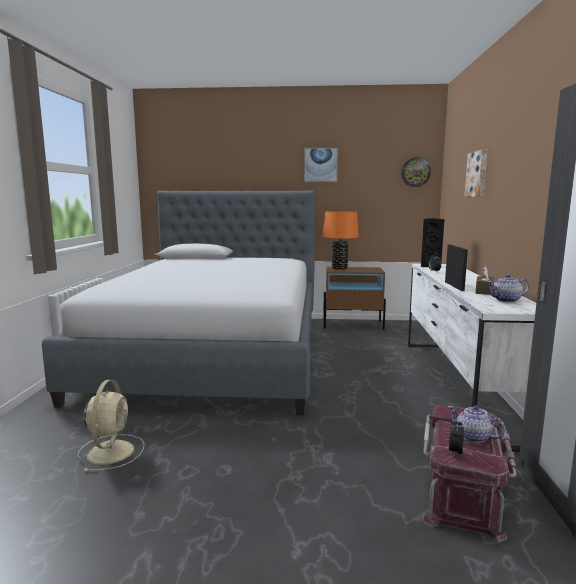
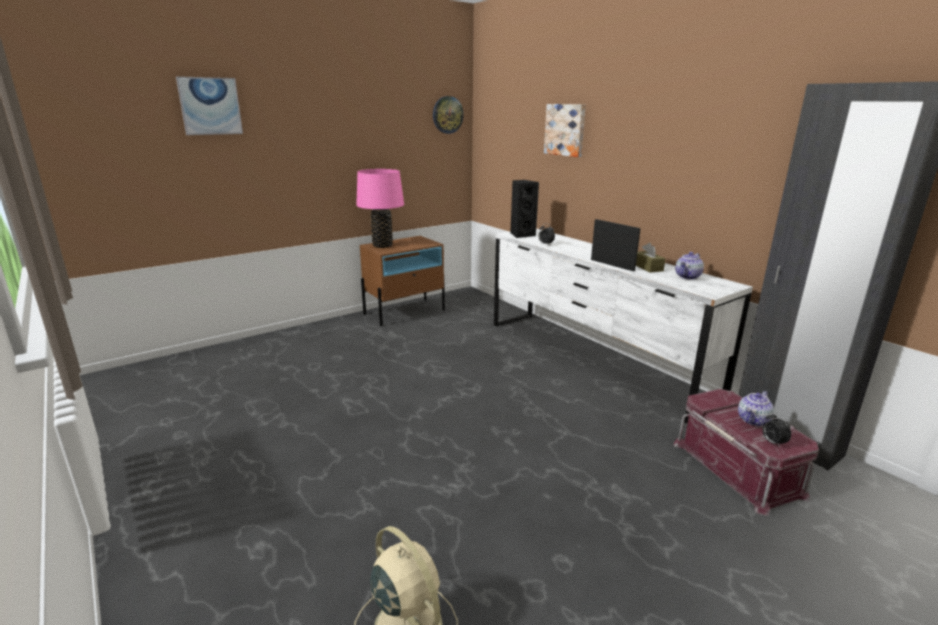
camera: 40 degrees left, 10 degrees up
(216, 352) = (300, 405): bed -> none
(320, 165) = (337, 105): picture -> picture (210, 106)
(339, 268) = (382, 245): orange table lamp -> pink table lamp
(473, 437) = (753, 420): teapot -> teapot turned 45 degrees counterclockwise

